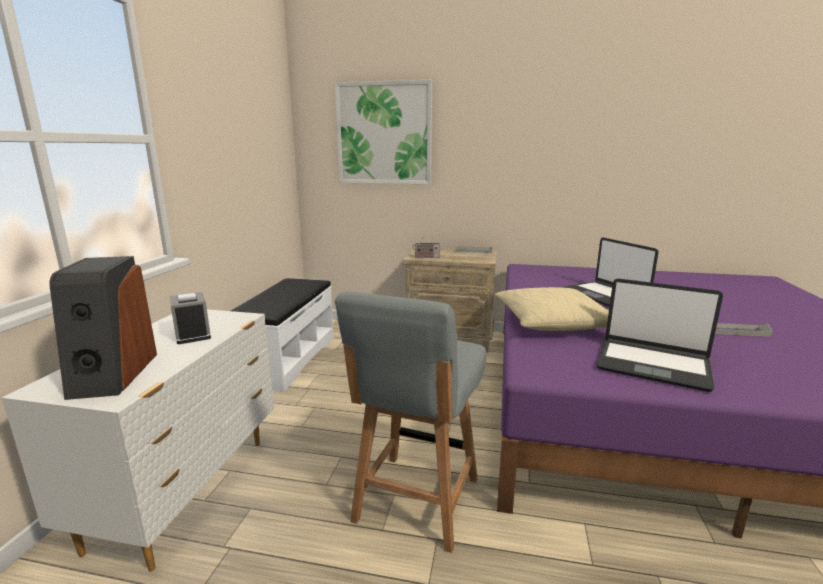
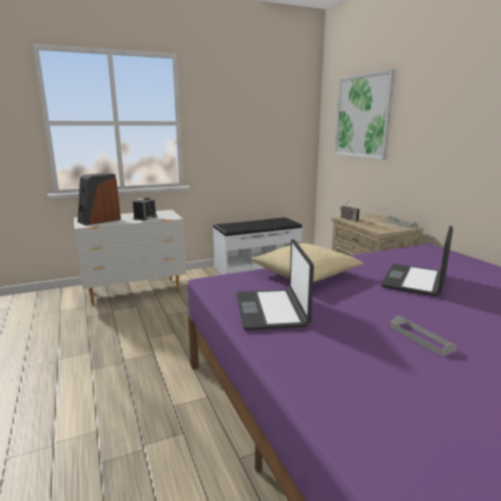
camera: 55 degrees right, 0 degrees up
(416, 501) = (175, 340): grey chair -> none

